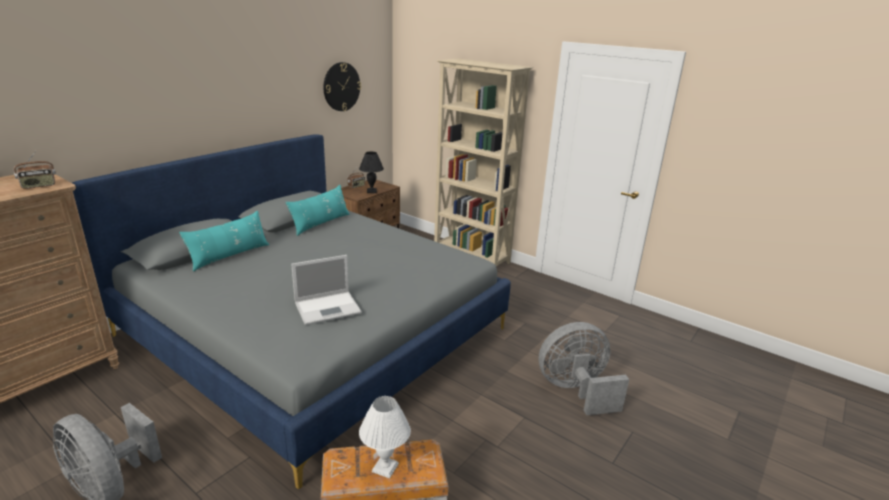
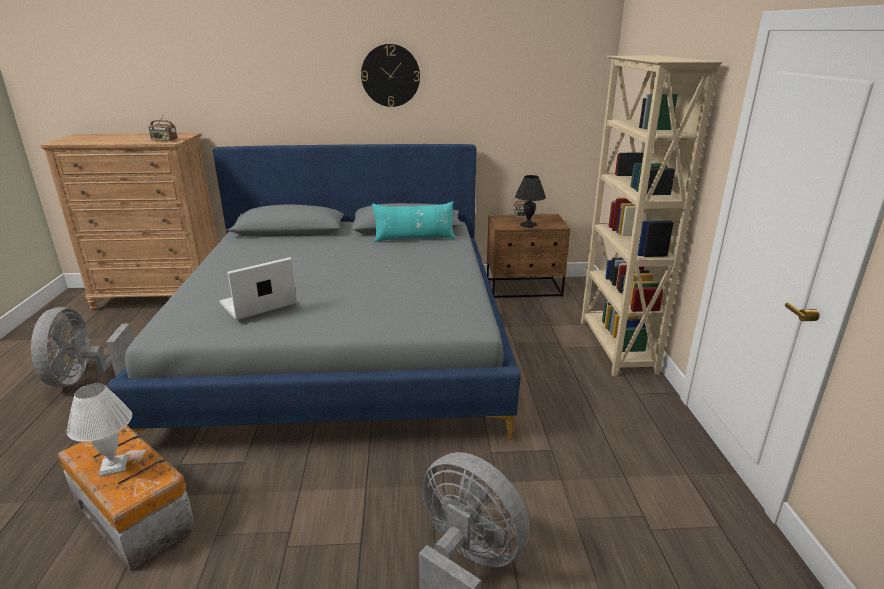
camera: 50 degrees right, 0 degrees up
(230, 256) = (298, 241): turquoise pillow -> none
(329, 307) = (257, 304): laptop -> laptop turned 120 degrees clockwise
(341, 87) = (522, 92): wall clock -> wall clock (390, 75)

